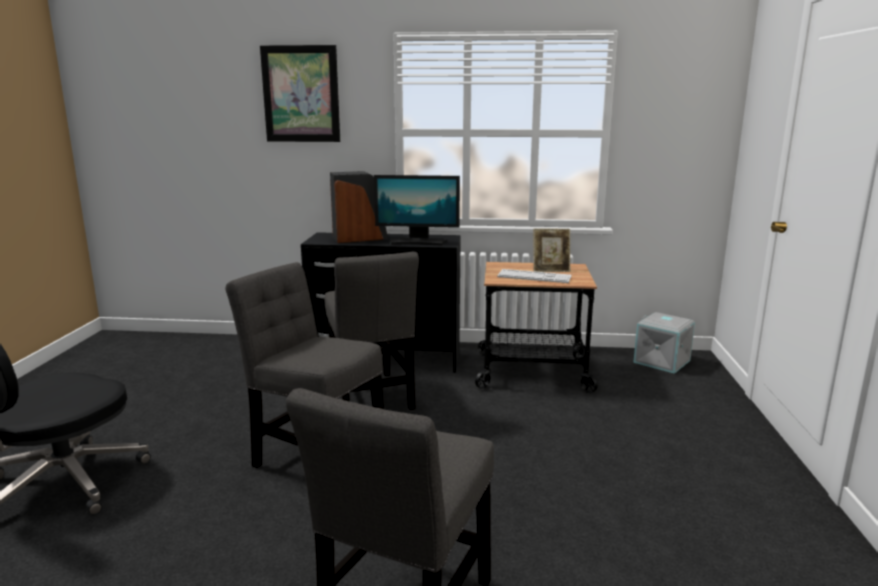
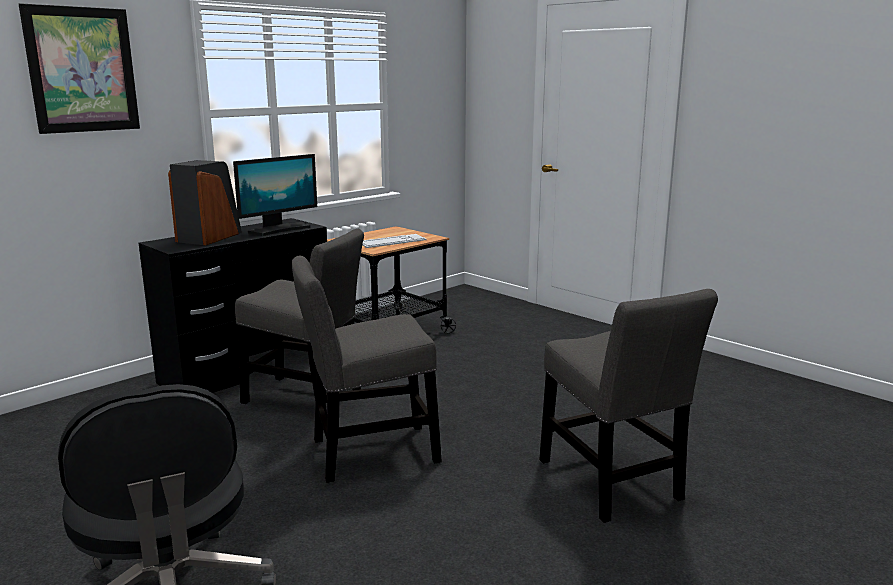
camera: 50 degrees left, 0 degrees up
(550, 270) = (388, 235): picture frame -> none
(662, 361) = (451, 299): grey storage box -> none

